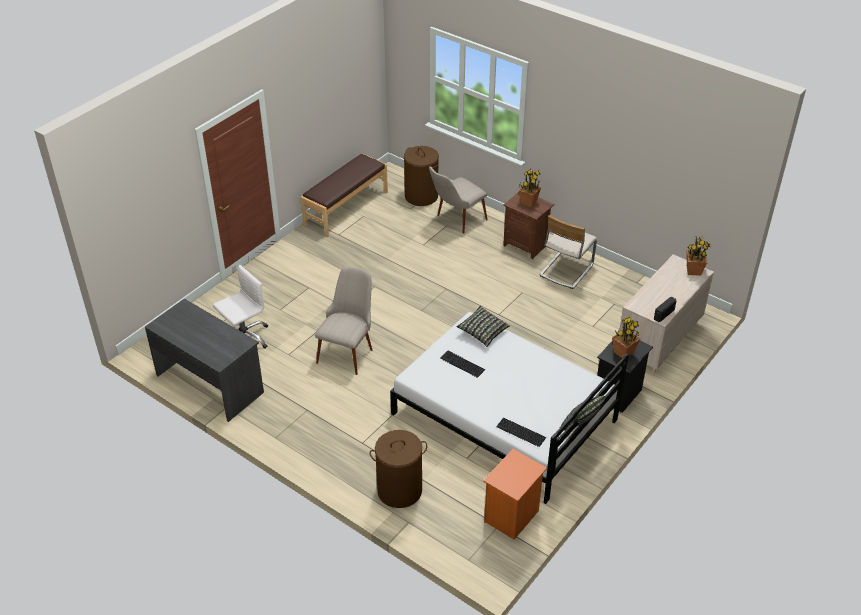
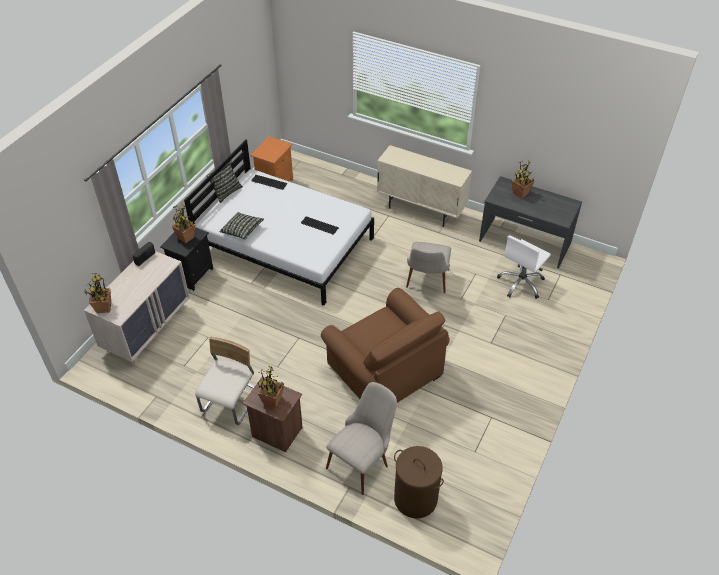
camera: 170 degrees right, 5 degrees up
(209, 345) = (520, 193): none -> potted plant
(316, 445) = (421, 210): none -> beige cabinet
(345, 208) = (501, 462): brown bench -> none
(399, 490) = (352, 190): brown laundry basket -> none
(420, 277) = (384, 371): none -> brown armchair
(483, 332) = (306, 253): pillow -> pillow (242, 230)

